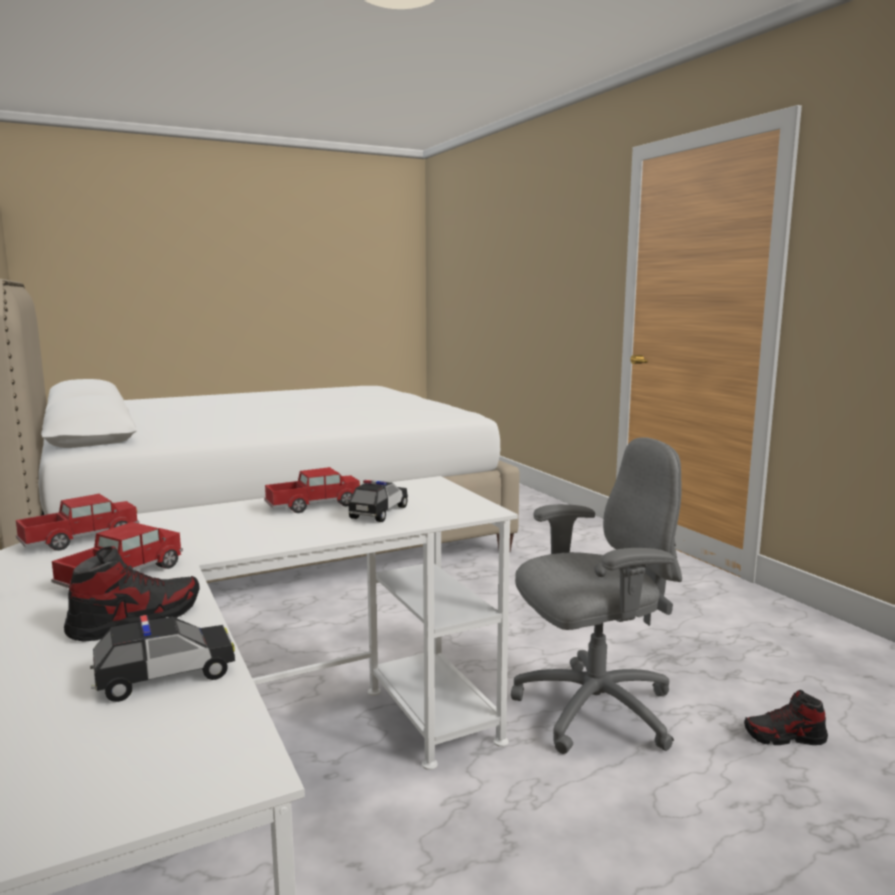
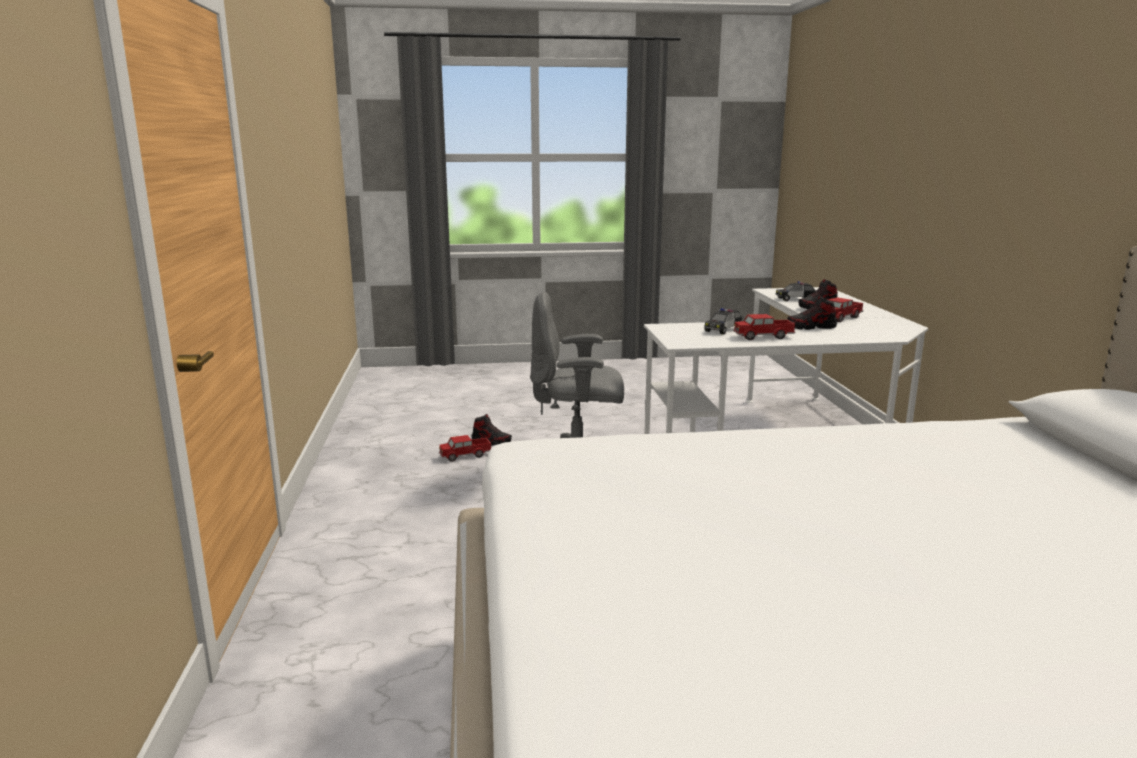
camera: 160 degrees left, 5 degrees up
(80, 539) = (886, 332): toy truck -> toy truck (465, 455)
(217, 536) = (811, 327): none -> shoe

